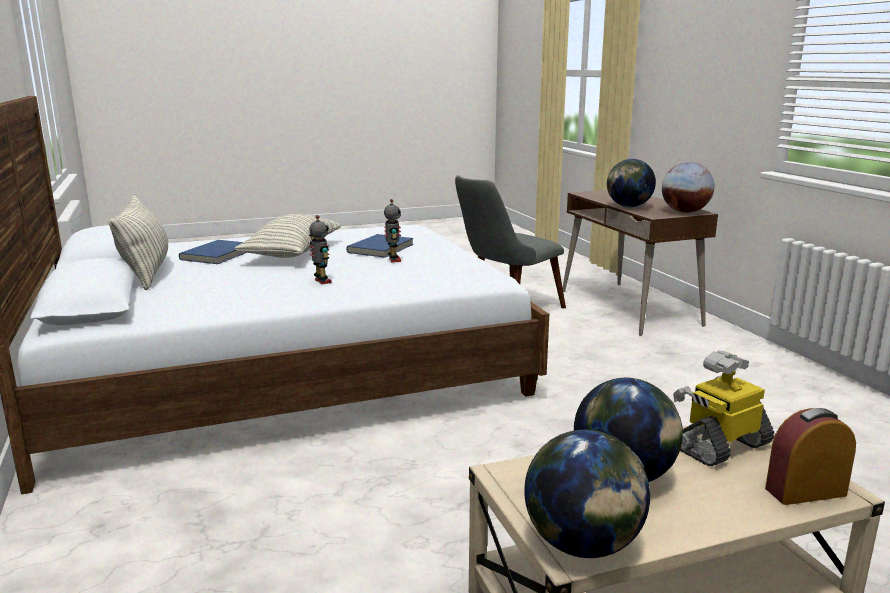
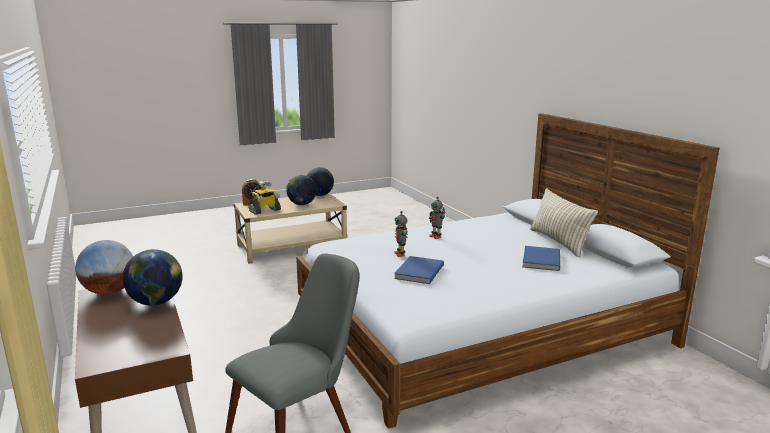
camera: 175 degrees right, 0 degrees up
(292, 253) = (485, 263): pillow -> none

